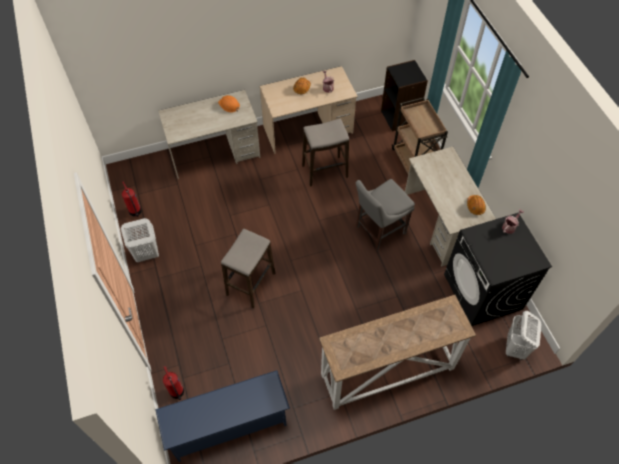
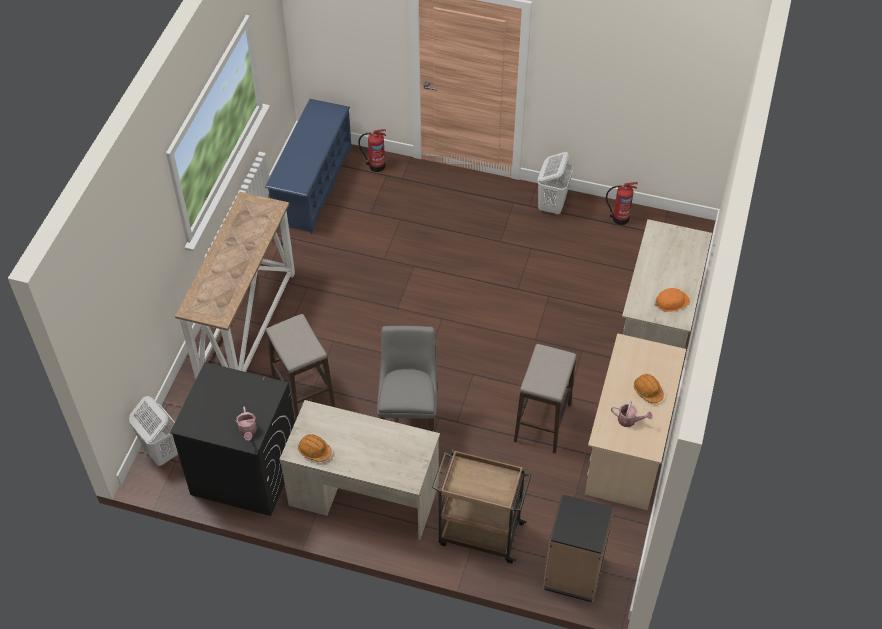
camera: 125 degrees right, 5 degrees down
(250, 284) = (441, 270): stool -> stool (303, 394)

